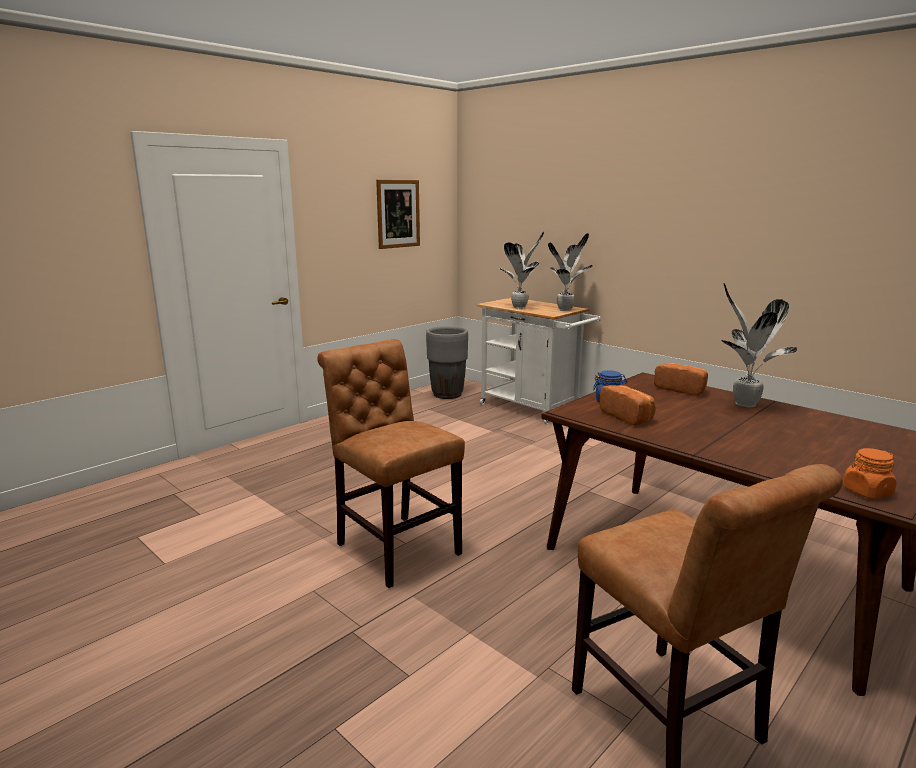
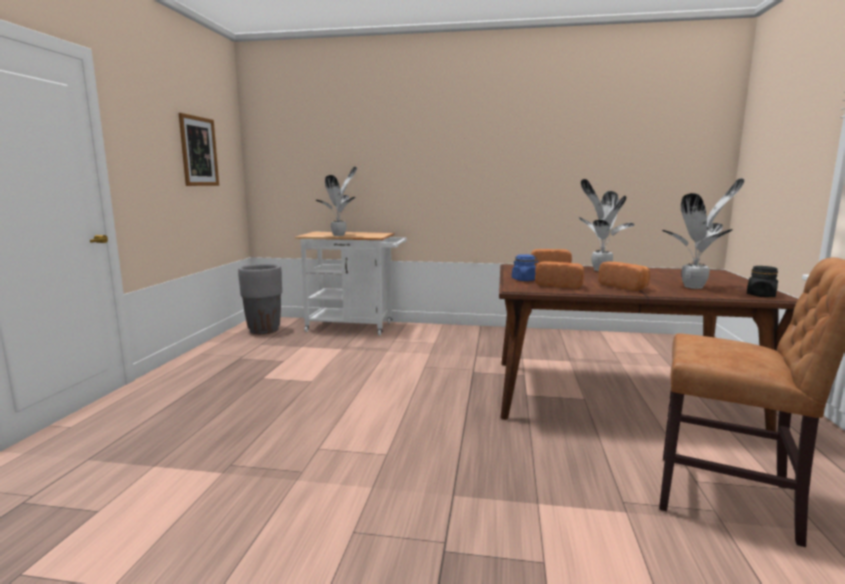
camera: 35 degrees left, 5 degrees down
(394, 546) = (380, 461): brown chair -> none
(566, 310) = (380, 234): potted plant -> potted plant (695, 287)
(703, 436) = (625, 287): none -> bread
(867, 492) = (761, 295): orange jar -> black jar

